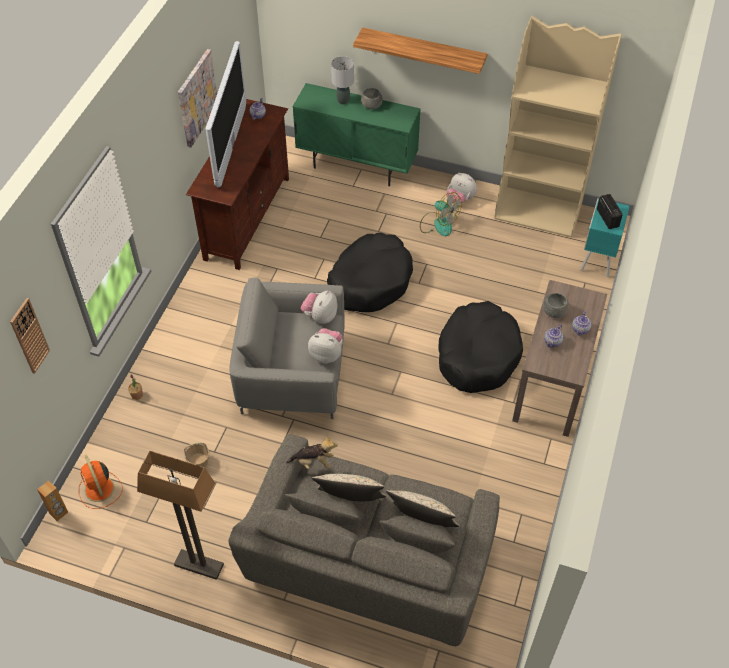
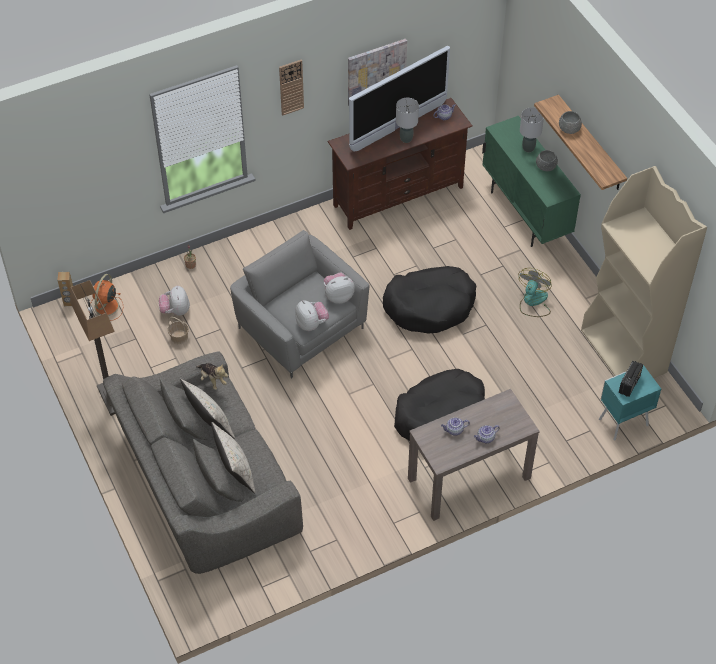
camera: 45 degrees right, 0 degrees up
(29, 336) = (94, 160): wall clock -> wall clock (291, 87)
(249, 150) = (406, 139): none -> grey table lamp
(438, 223) = (533, 302): fan -> fan turned 150 degrees counterclockwise
(460, 199) = (574, 296): plush toy -> plush toy (175, 311)
(555, 311) = (483, 412): grey bowl -> grey bowl (569, 129)

